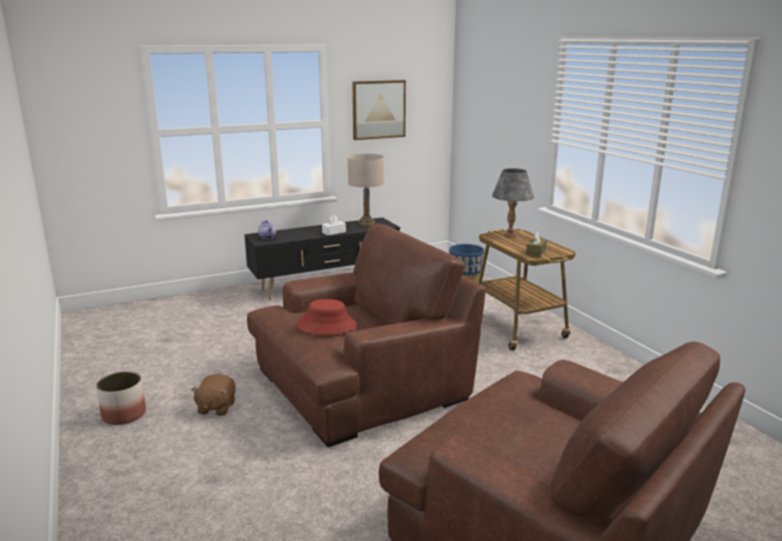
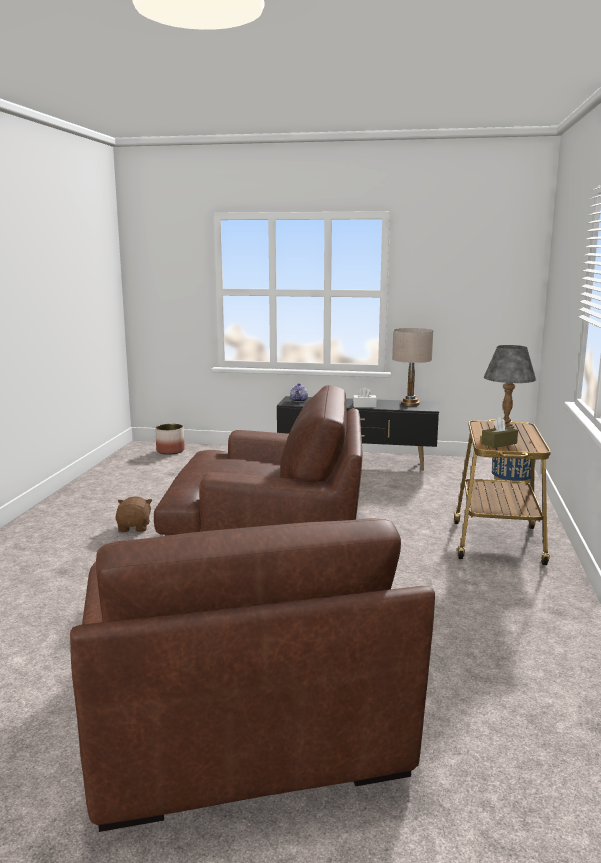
camera: 35 degrees right, 5 degrees down
(124, 414) = (73, 514): planter -> planter (170, 451)
(216, 407) = (134, 527): brown plush toy -> brown plush toy turned 135 degrees clockwise
(326, 326) = (222, 469): red hat -> none
(378, 109) = (448, 282): picture -> none

